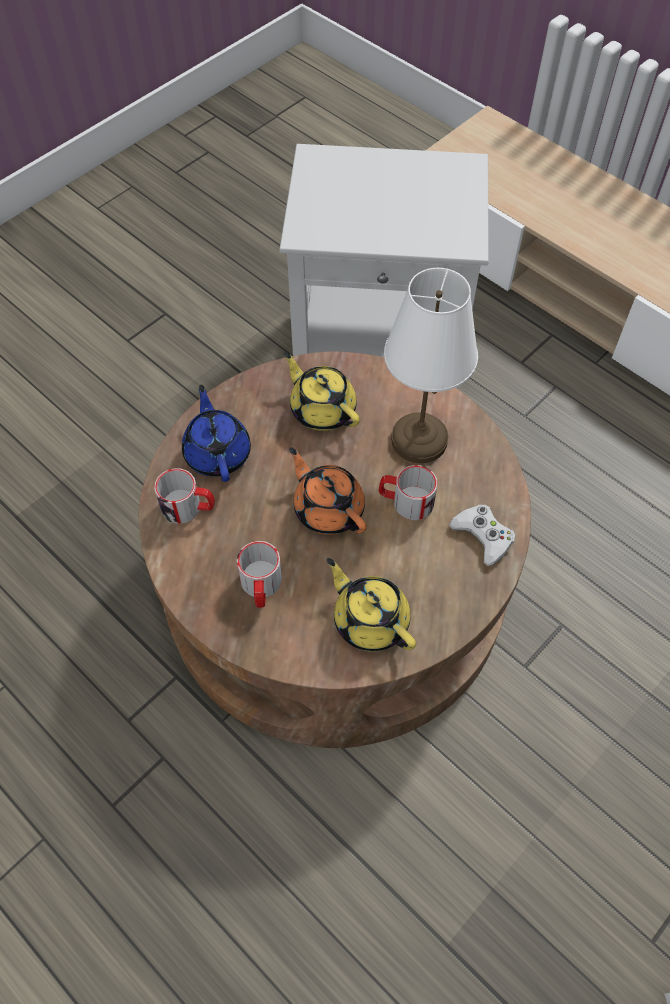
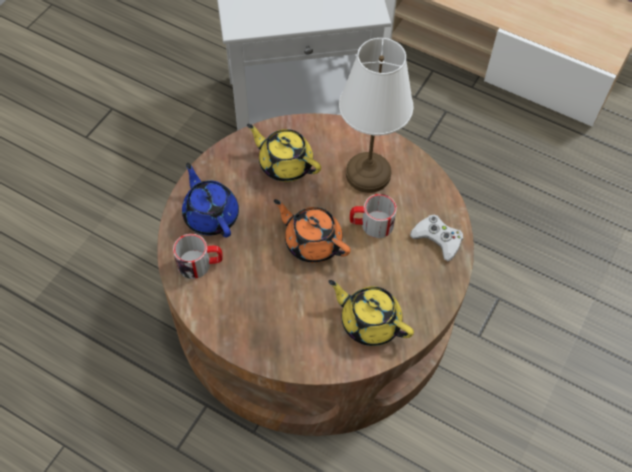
camera: 15 degrees left, 0 degrees up
(261, 586) = (277, 314): mug -> none

